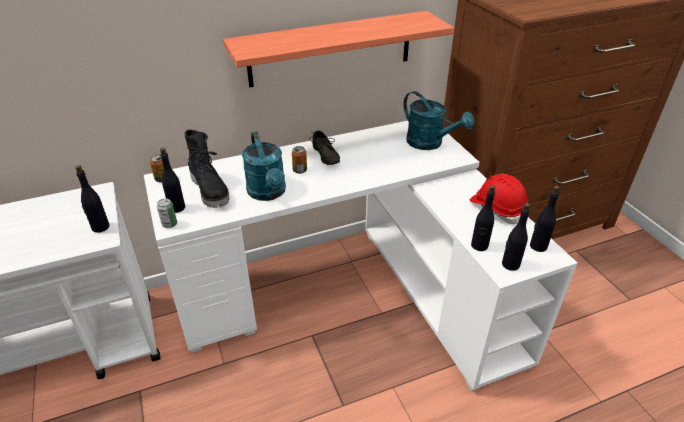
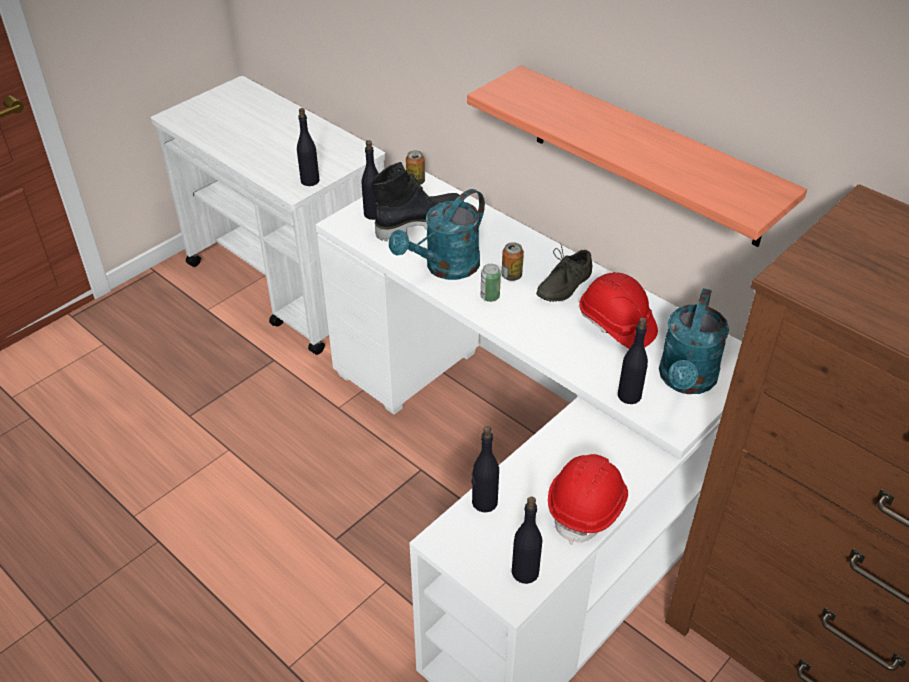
camera: 65 degrees right, 5 degrees up
(169, 224) = (344, 221): can -> can (490, 296)
(211, 190) = (420, 223): black boot -> black boot turned 150 degrees counterclockwise
(372, 149) = (616, 325): none -> red hard hat
(510, 264) = (463, 544): black bottle -> black bottle (629, 395)

